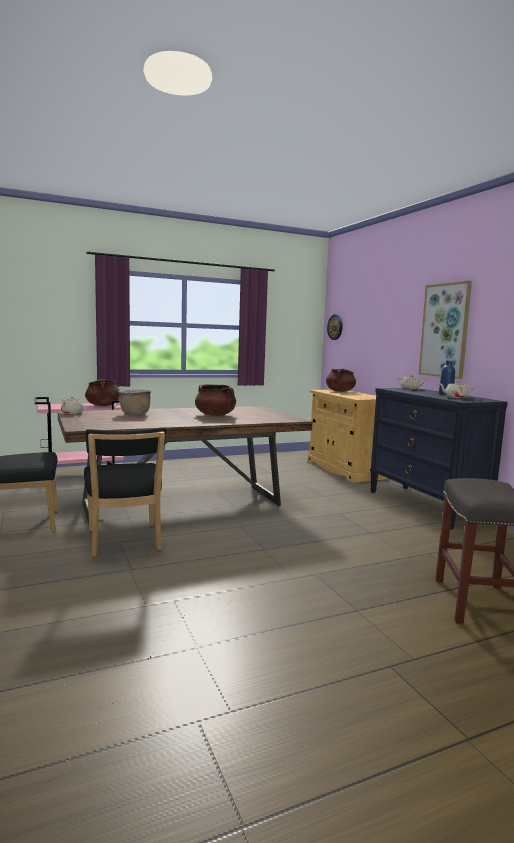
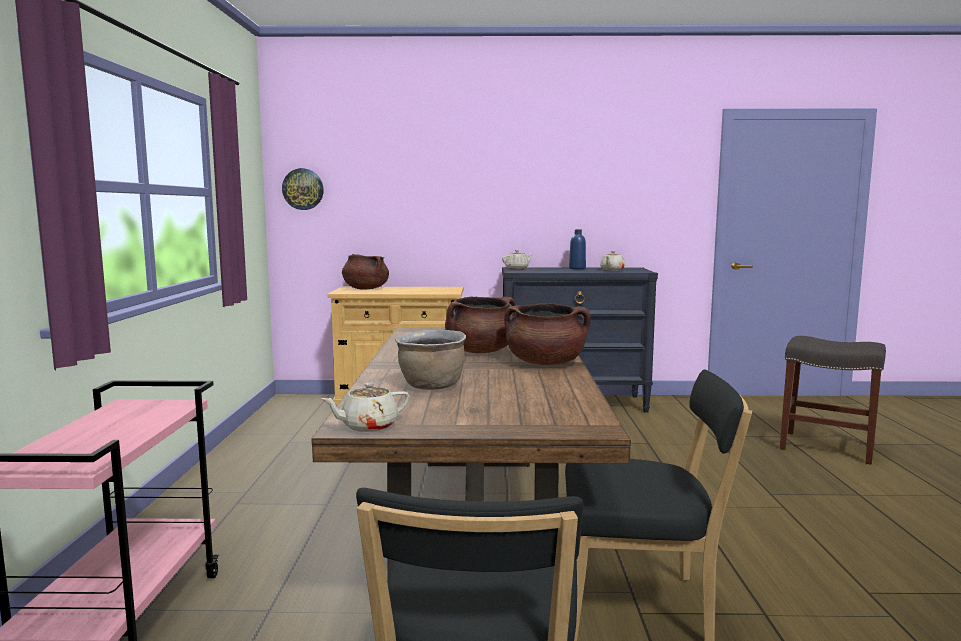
camera: 65 degrees left, 0 degrees up
(103, 405) = (151, 412): brown cooking pot -> brown cooking pot (546, 363)
(445, 330) = (544, 193): picture -> none

